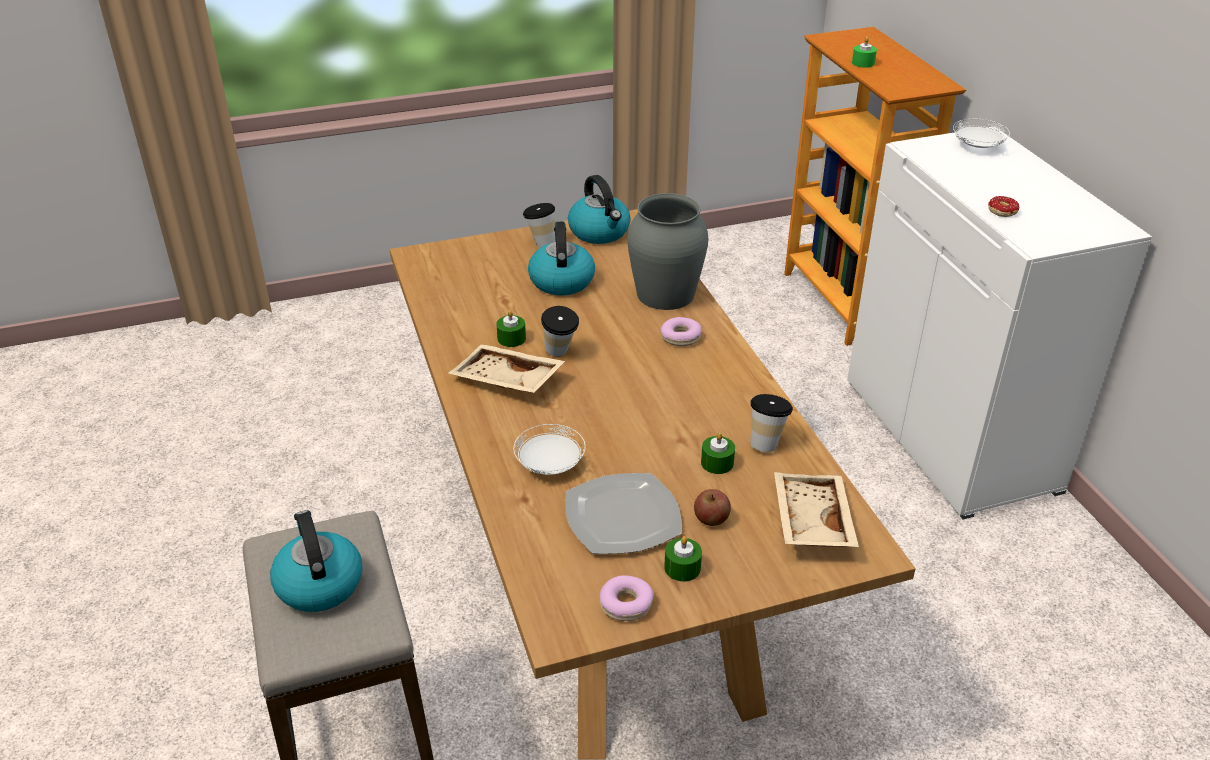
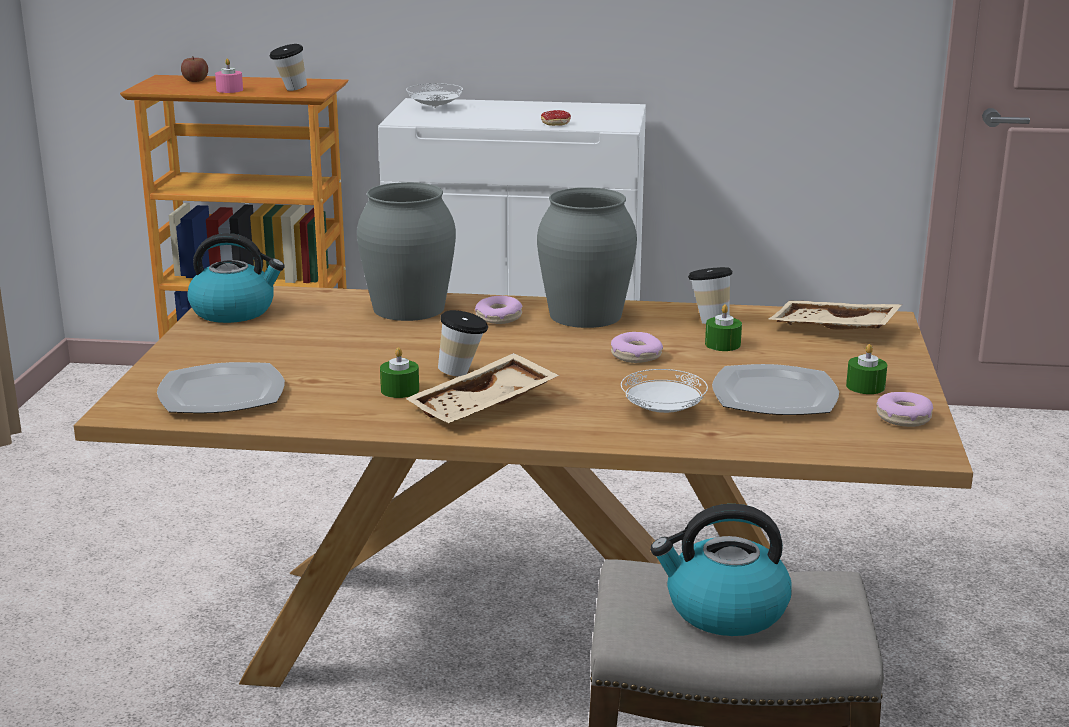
camera: 65 degrees left, 15 degrees down
(462, 277) = (223, 393): none -> plate
(541, 243) = (211, 341): cup -> cup (289, 90)
(561, 280) = (311, 346): kettle -> none
(654, 423) = (636, 356): none -> donut
(711, 519) = (803, 362): apple -> apple (195, 80)
(723, 376) = (586, 315): none -> grey vase
(863, 63) = (229, 90): green candle -> pink candle

